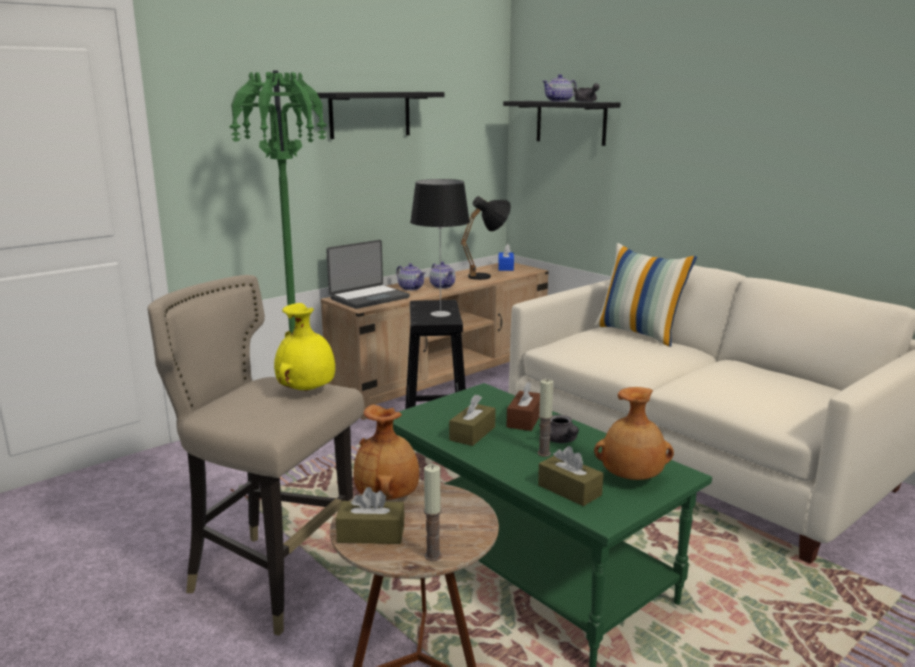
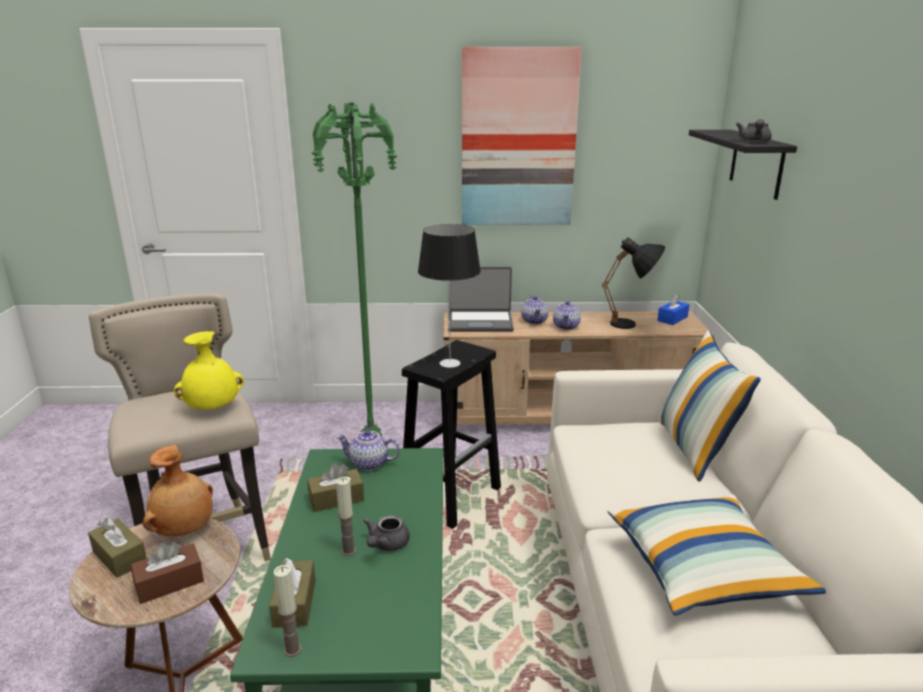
camera: 40 degrees right, 5 degrees up
(370, 114) = (518, 139): black shelf -> picture
(433, 556) = (112, 603): candle -> candle (292, 649)
(524, 419) = (400, 505): brown tissue box -> brown tissue box (170, 583)
(559, 101) = (736, 136): teapot -> teapot (369, 463)
(631, 478) = (364, 624): brown vase -> none
(746, 380) = (703, 570): none -> pillow

